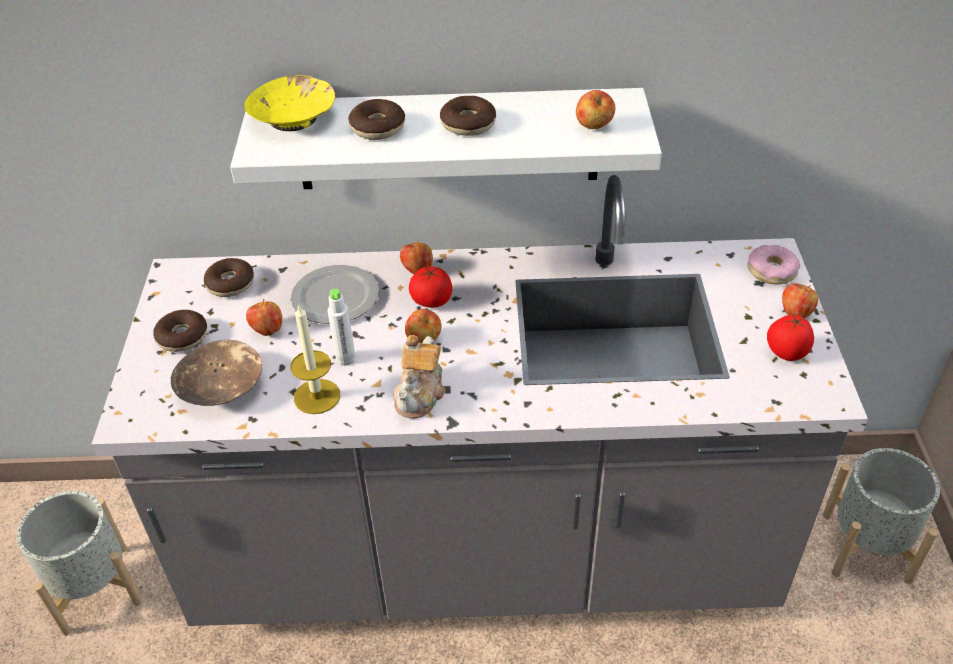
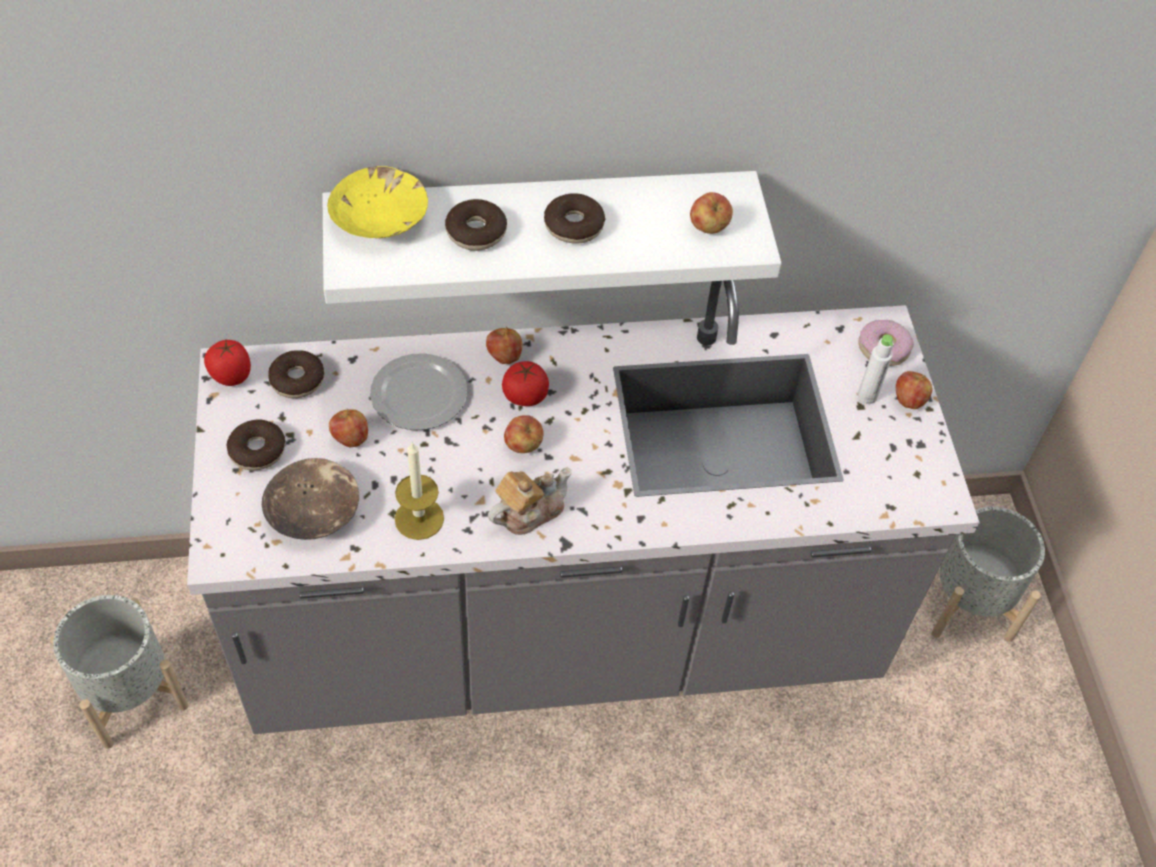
camera: 10 degrees left, 10 degrees up
(345, 358) = (442, 471): white bottle -> white bottle (867, 396)
(421, 394) = (528, 511): teapot -> teapot turned 135 degrees counterclockwise
(785, 353) = (899, 449): tomato -> tomato (231, 376)

